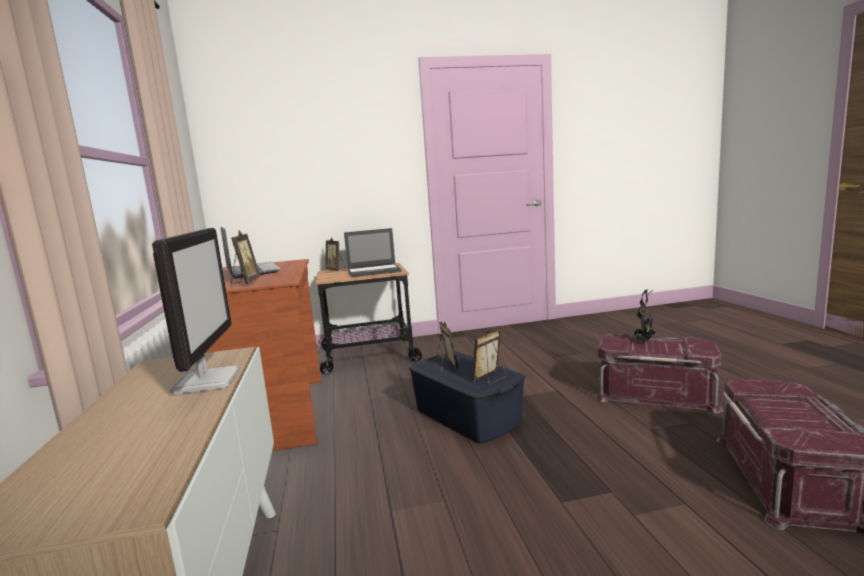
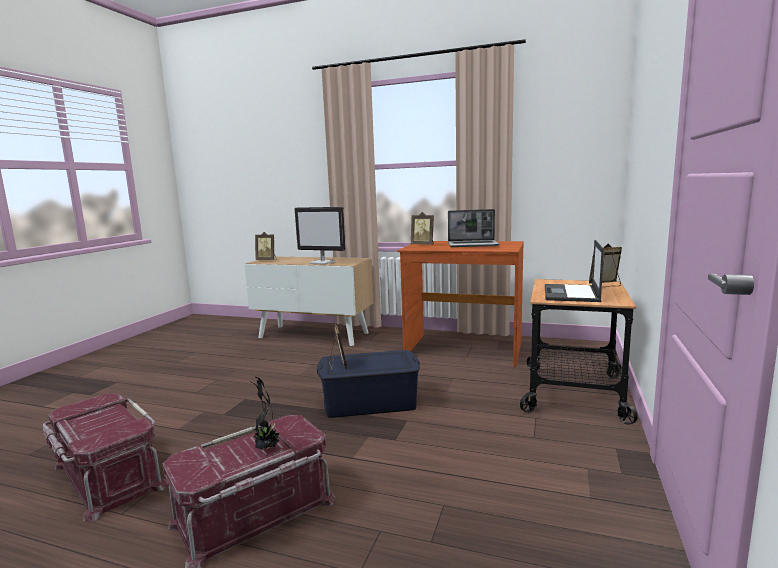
camera: 120 degrees right, 0 degrees up
(446, 366) = (387, 359): picture frame -> picture frame (267, 260)

